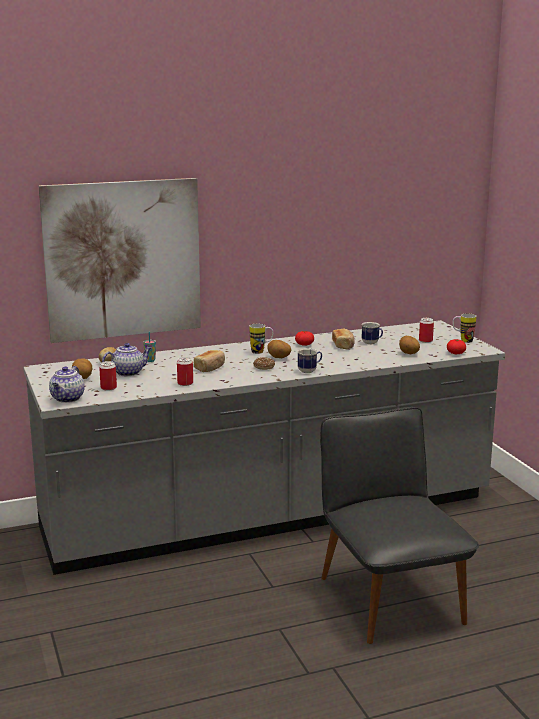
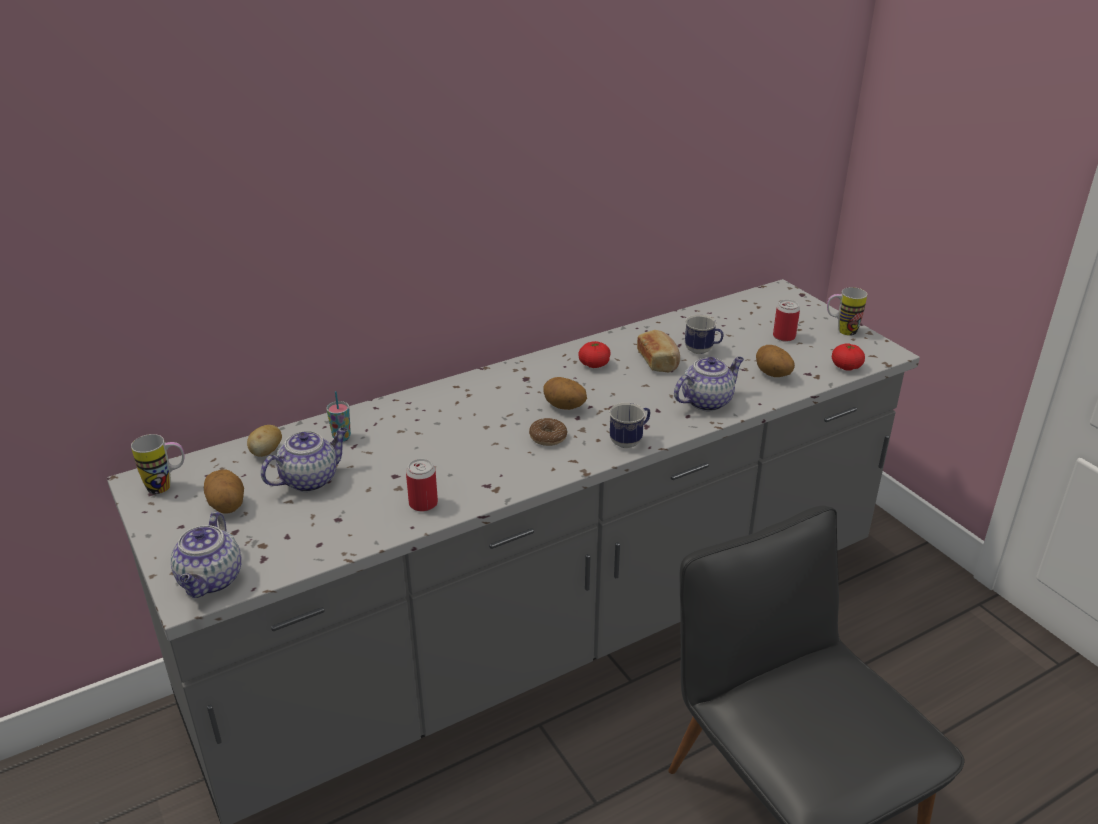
camera: 10 degrees left, 15 degrees up
(108, 388) = (283, 534): can -> none
(123, 259) = (269, 261): picture -> none
(210, 368) = (454, 449): bread -> none
(261, 352) = (529, 392): mug -> mug (167, 486)
(363, 360) = (707, 401): none -> teapot

